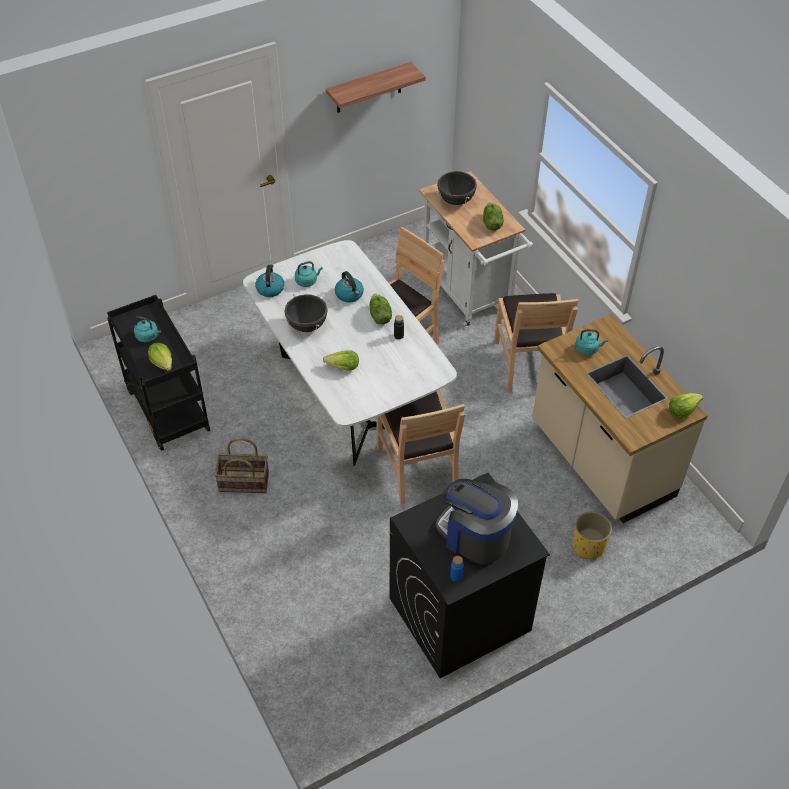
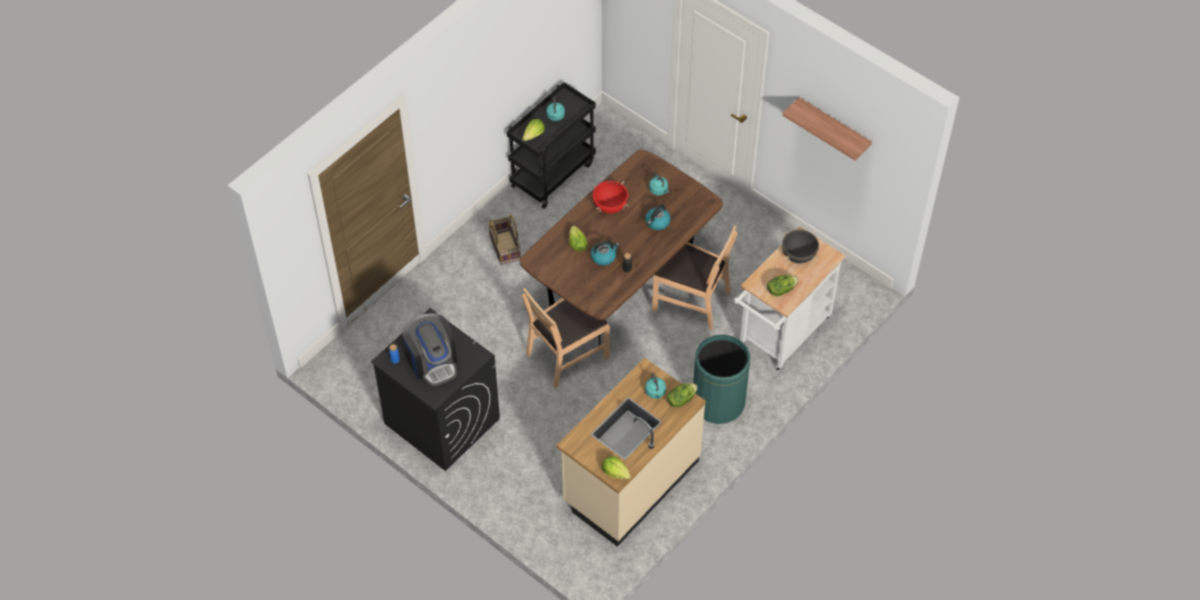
camera: 70 degrees right, 5 degrees up
(270, 288) = (639, 170): kettle -> kettle (604, 257)
(307, 325) = (610, 206): black cooking pot -> red cooking pot
(349, 395) = (621, 285): white dining table -> brown dining table
(379, 316) = (642, 249): lettuce -> lettuce (681, 399)
(475, 536) = (433, 361): coffee machine -> coffee machine turned 135 degrees clockwise
(529, 363) = (718, 402): brown chair -> green trash can
(588, 546) = (538, 491): yellow planter -> none

